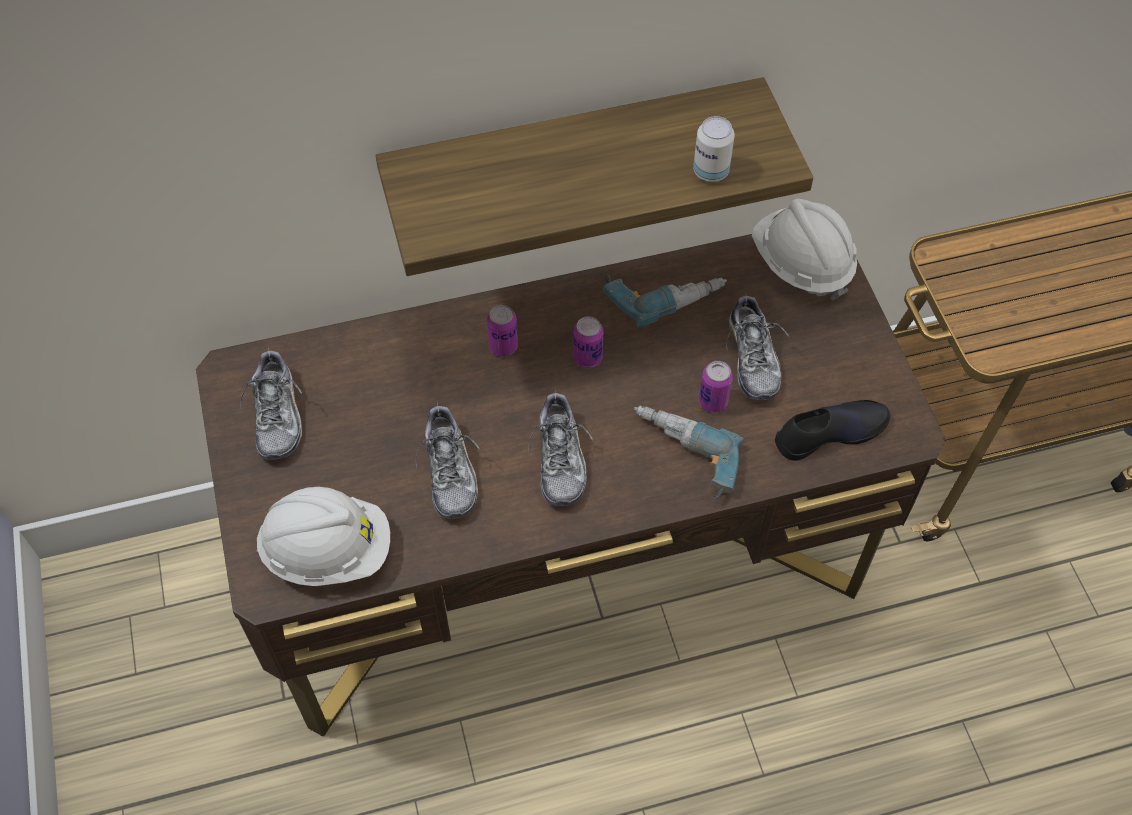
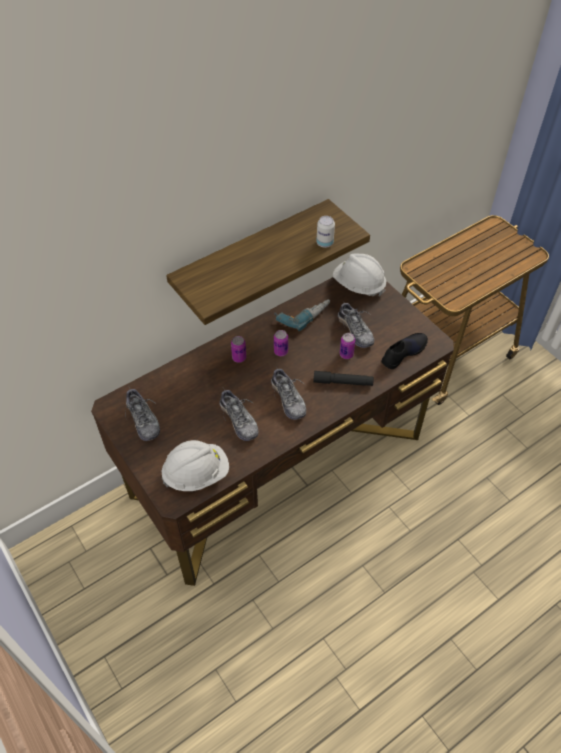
camera: 20 degrees left, 5 degrees down
(681, 457) = (343, 382): power drill -> black flashlight

